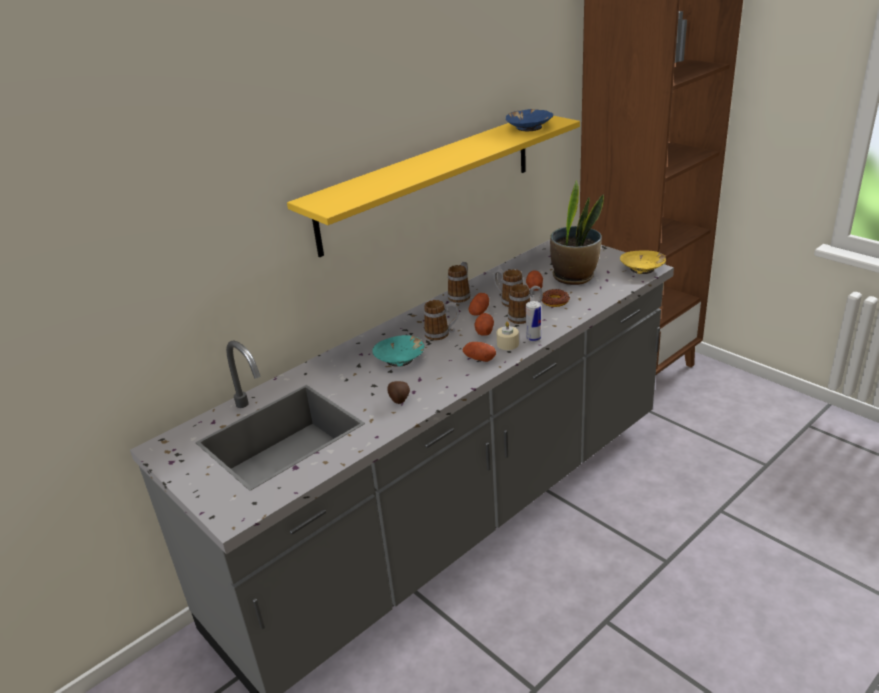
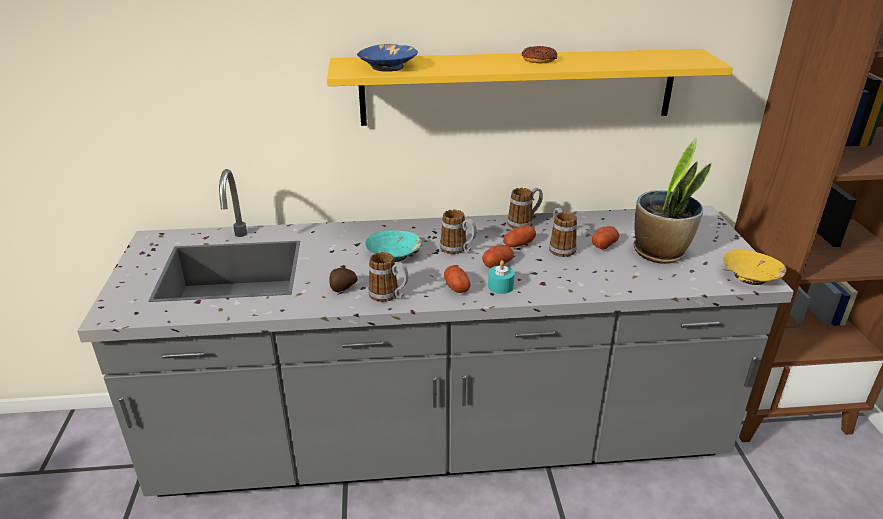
camera: 35 degrees right, 0 degrees up
(507, 344) = (500, 286): beige candle -> turquoise candle
(525, 317) = (552, 269): mug -> mug (389, 296)
(529, 127) = (663, 59): blue bowl -> blue bowl (388, 67)
(533, 338) = (531, 293): can -> none
(555, 301) = (604, 267): donut -> donut (539, 59)

